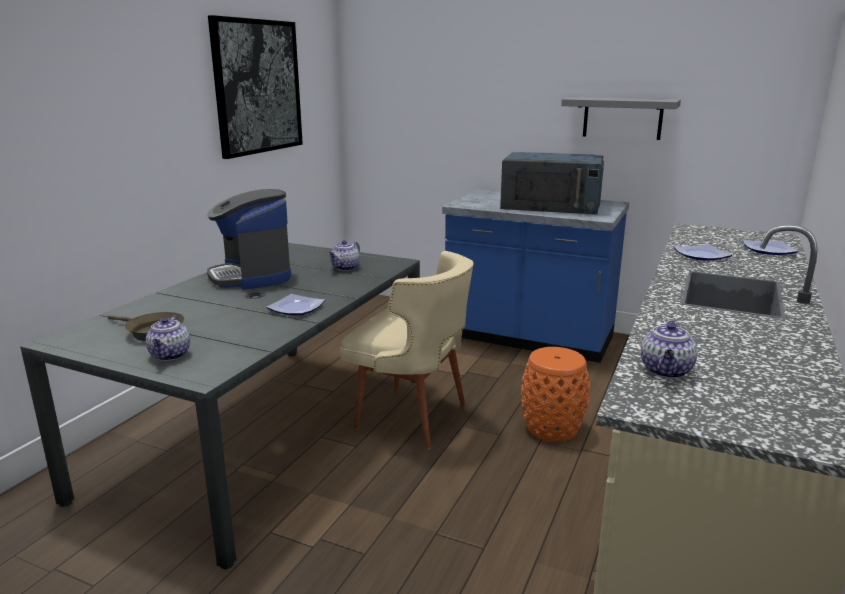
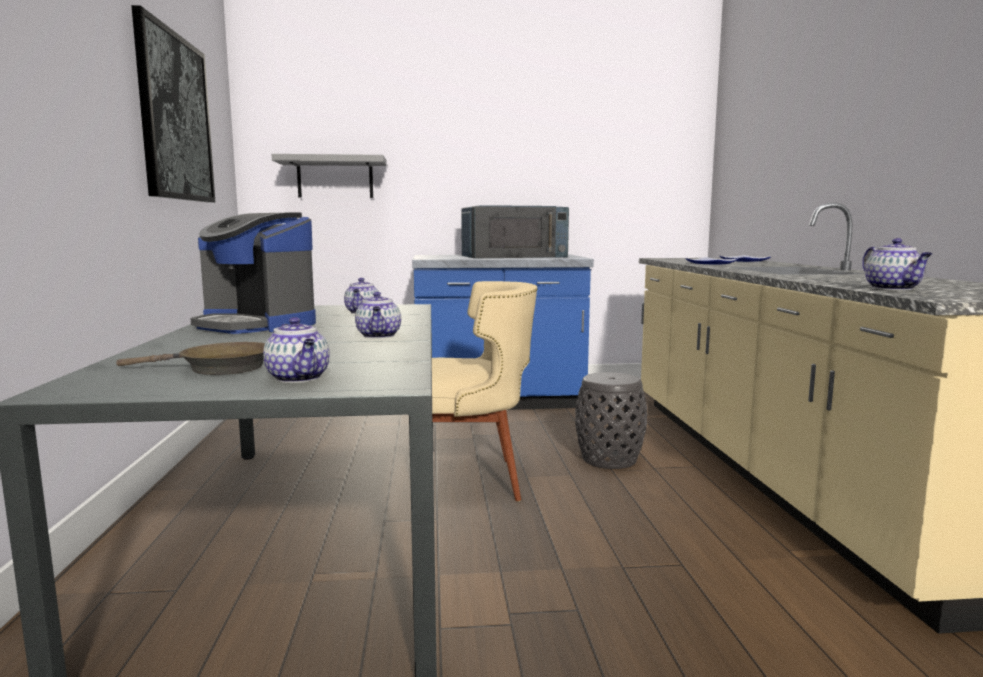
camera: 30 degrees left, 10 degrees down
(296, 309) = (379, 336): plate -> teapot
(552, 429) = (609, 459): orange stool -> grey stool
(622, 118) = (555, 176): grey shelf -> grey shelf (335, 178)

